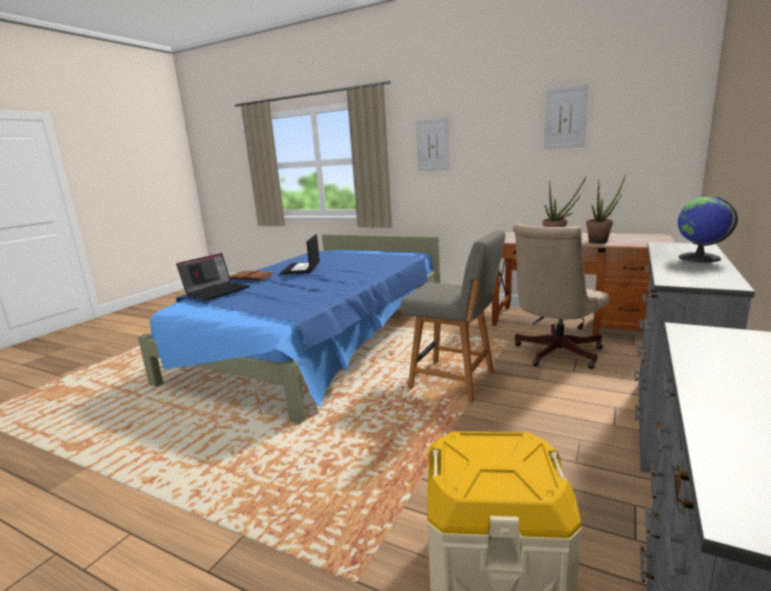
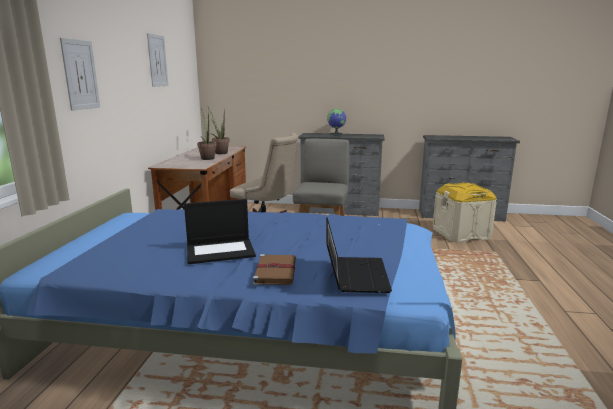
camera: 110 degrees left, 0 degrees up
(217, 291) = (354, 274): laptop -> laptop turned 75 degrees clockwise

